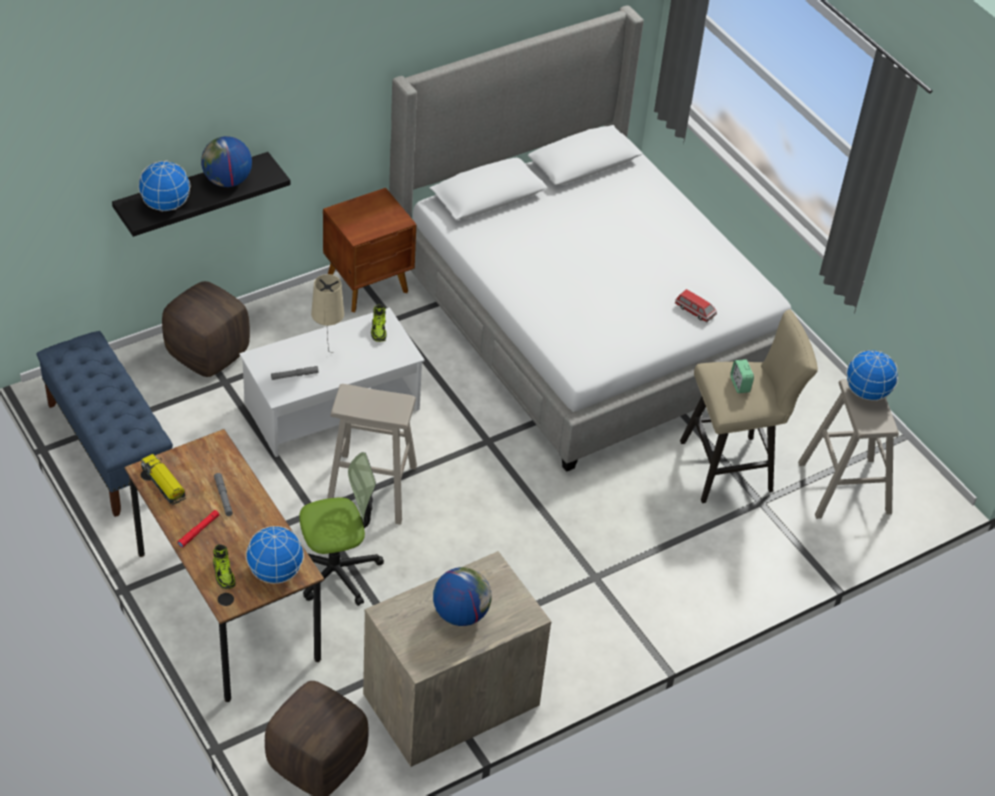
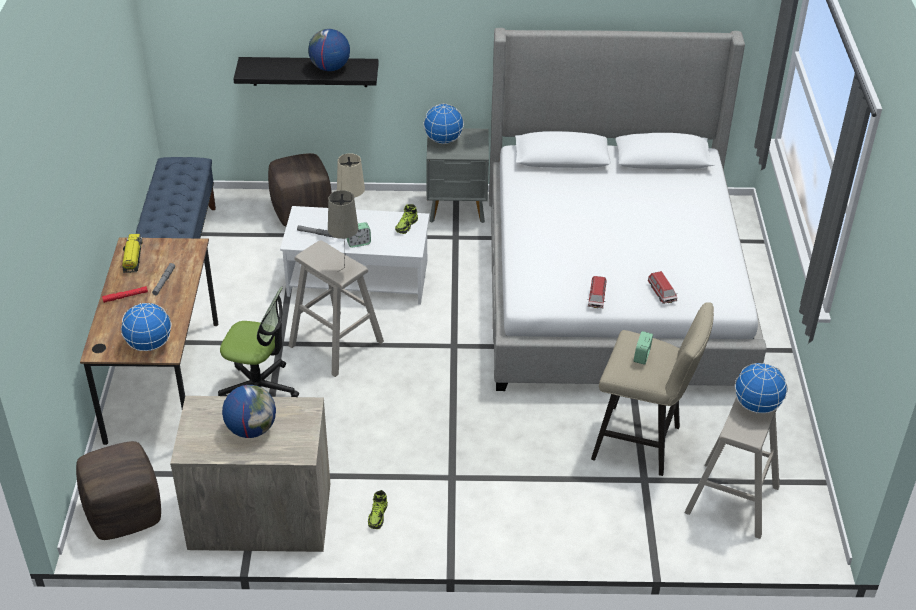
camera: 35 degrees right, 5 degrees down
(166, 205) = (272, 70): globe -> globe (443, 140)
(224, 573) = (114, 331): shoe -> shoe (378, 516)
(347, 369) = (358, 243): none -> alarm clock
(369, 285) = (458, 208): brown nightstand -> grey nightstand
(398, 408) = (345, 271): none -> beige table lamp
(642, 339) = (596, 297): none -> toy car

